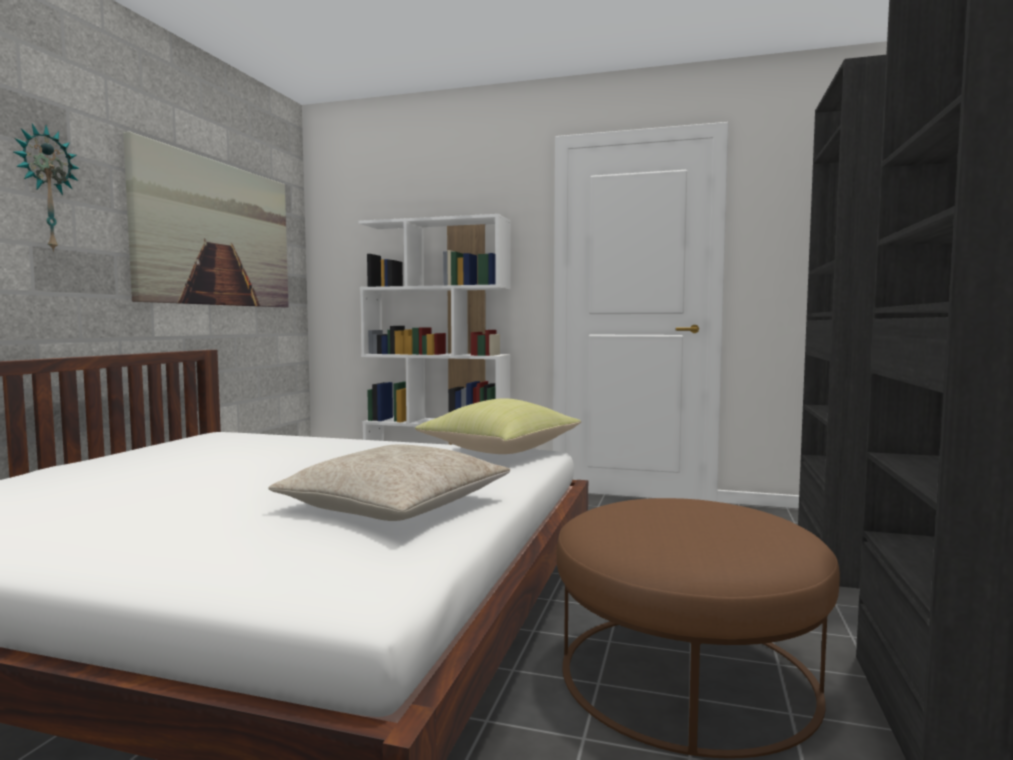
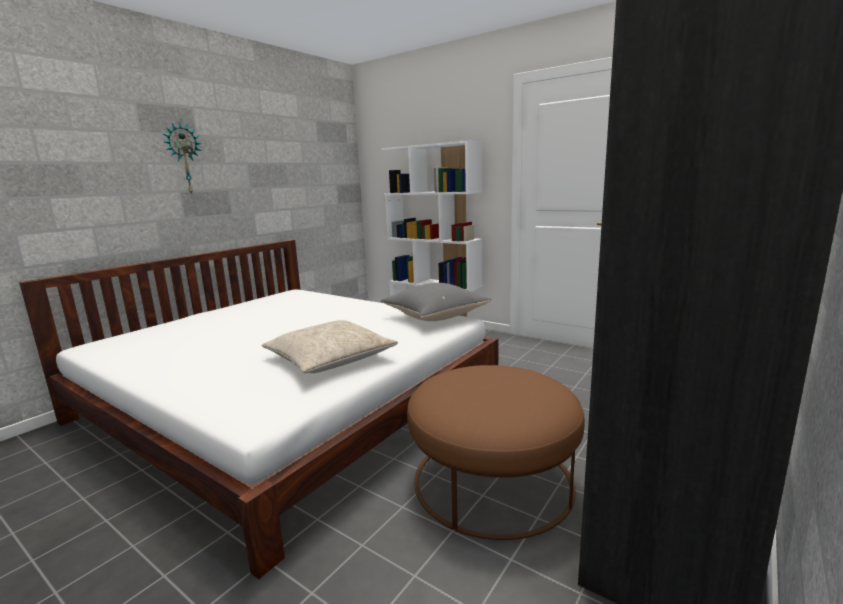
camera: 20 degrees right, 10 degrees up
(216, 234) = (292, 166): picture -> none
(500, 451) = (435, 317): yellow pillow -> grey pillow

